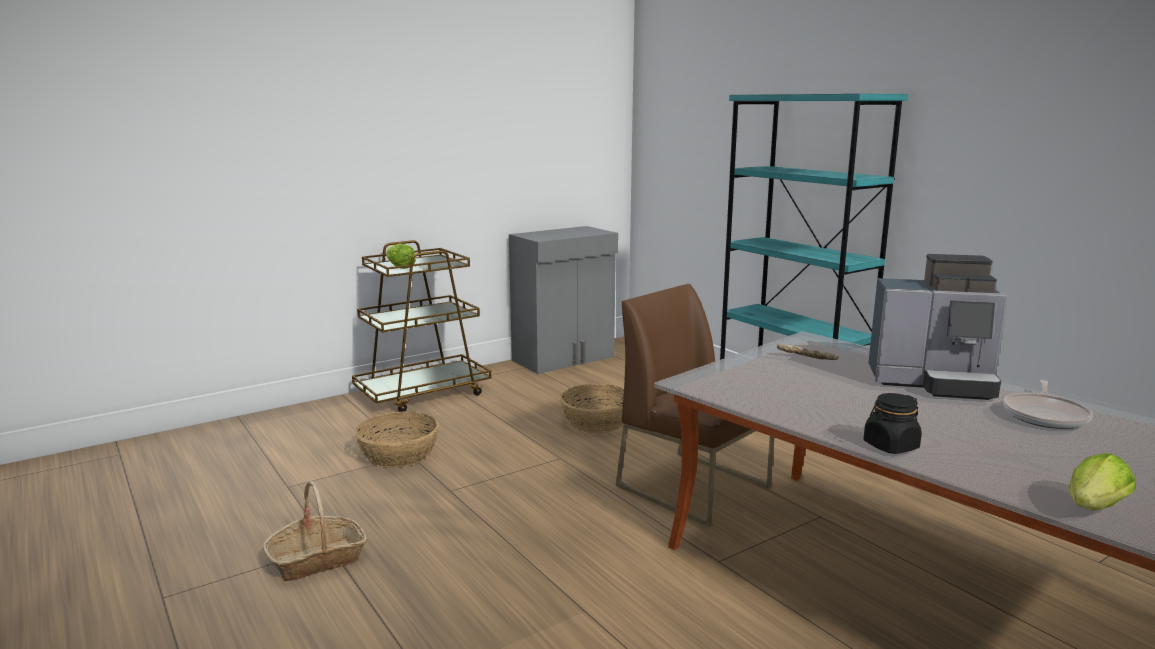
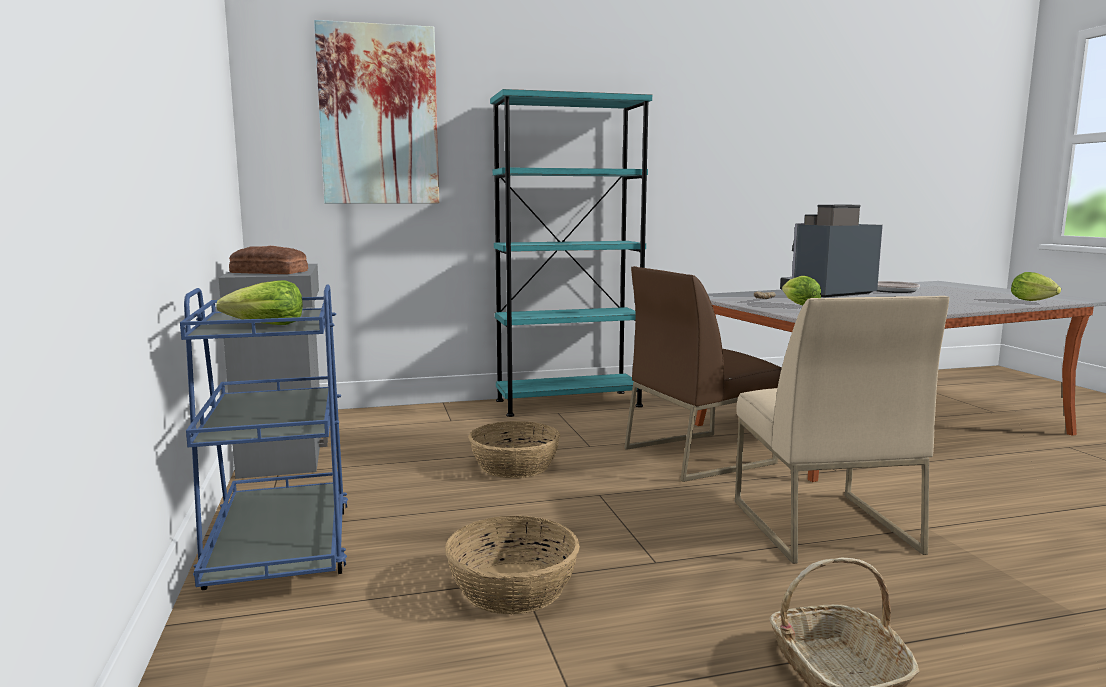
camera: 70 degrees left, 5 degrees down
(423, 393) = (280, 550): brown cart -> blue cart
(543, 235) = (269, 272): none -> bread
(555, 553) = (821, 525): none -> beige chair
(703, 113) = (379, 115): none -> picture
(784, 371) = (798, 305): none -> lettuce
(890, 446) = (957, 308): black jar -> none
(933, 382) = (827, 293): coffee machine -> coffee machine turned 150 degrees counterclockwise

